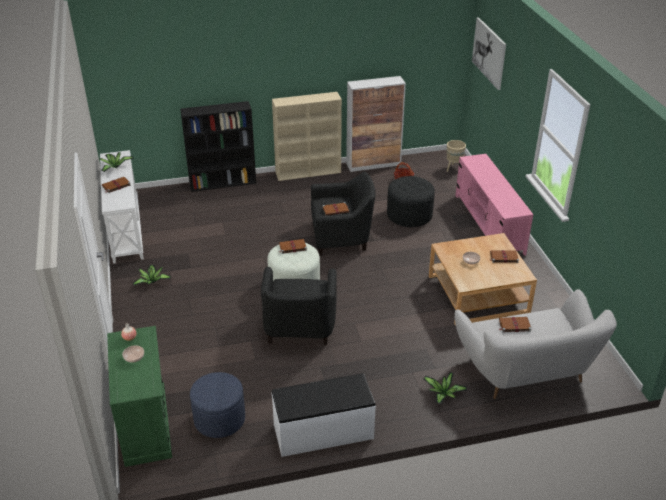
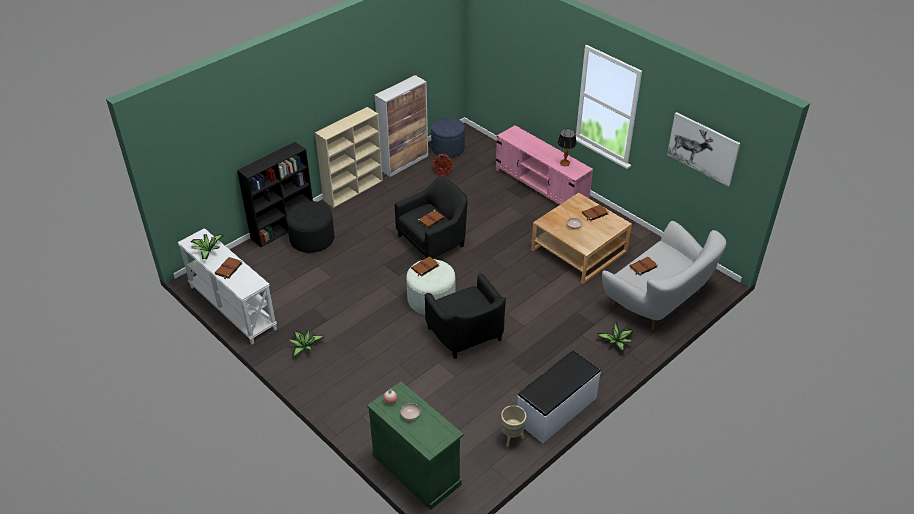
camera: 30 degrees left, 5 degrees up
(219, 419) = (471, 437): blue ottoman -> blue ottoman (448, 148)
(409, 215) = (473, 200): black ottoman -> black ottoman (312, 238)
(453, 169) = (474, 145): beige planter -> beige planter (511, 438)
(489, 53) = (494, 35): picture -> picture (703, 148)
(507, 200) = (565, 163): none -> table lamp

